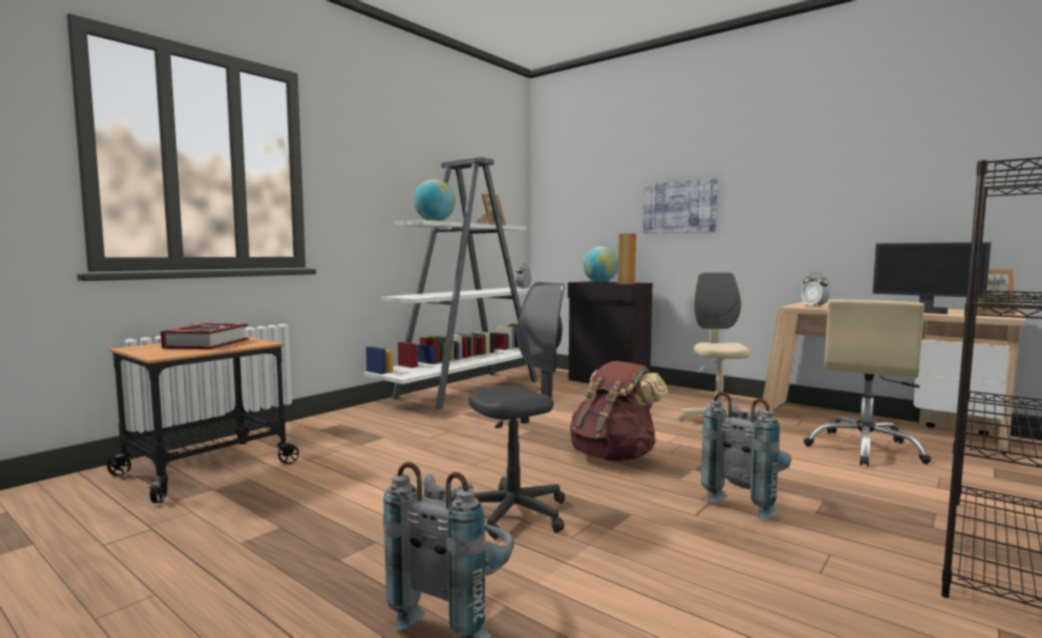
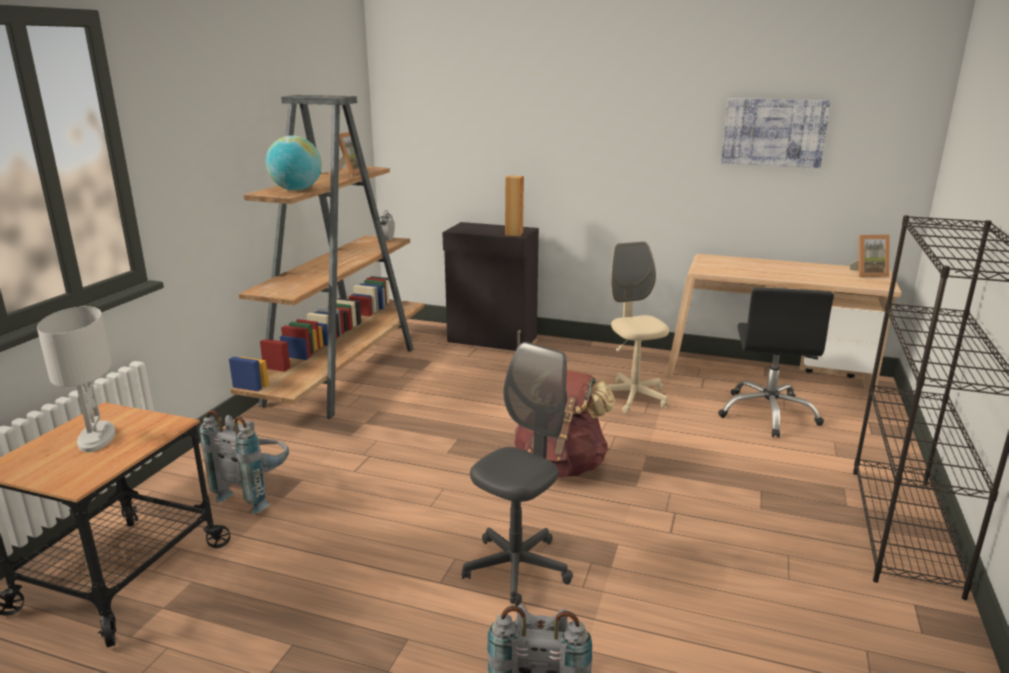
camera: 20 degrees left, 15 degrees up
(206, 344) = (96, 438): book -> white table lamp
(470, 388) = (344, 374): white bookcase -> brown bookcase
(600, 282) = (480, 230): globe -> none
(679, 207) = (569, 141): picture -> picture (773, 132)
(747, 501) = (704, 504): grey backpack -> grey backpack (256, 493)
(814, 307) = (721, 271): alarm clock -> none
(864, 449) = (768, 413): beige office chair -> black office chair
(925, 312) = (820, 279): monitor -> none

